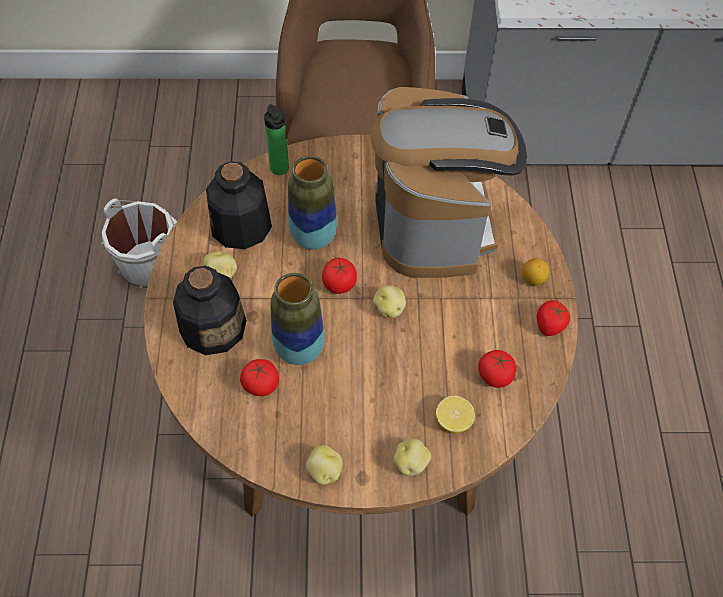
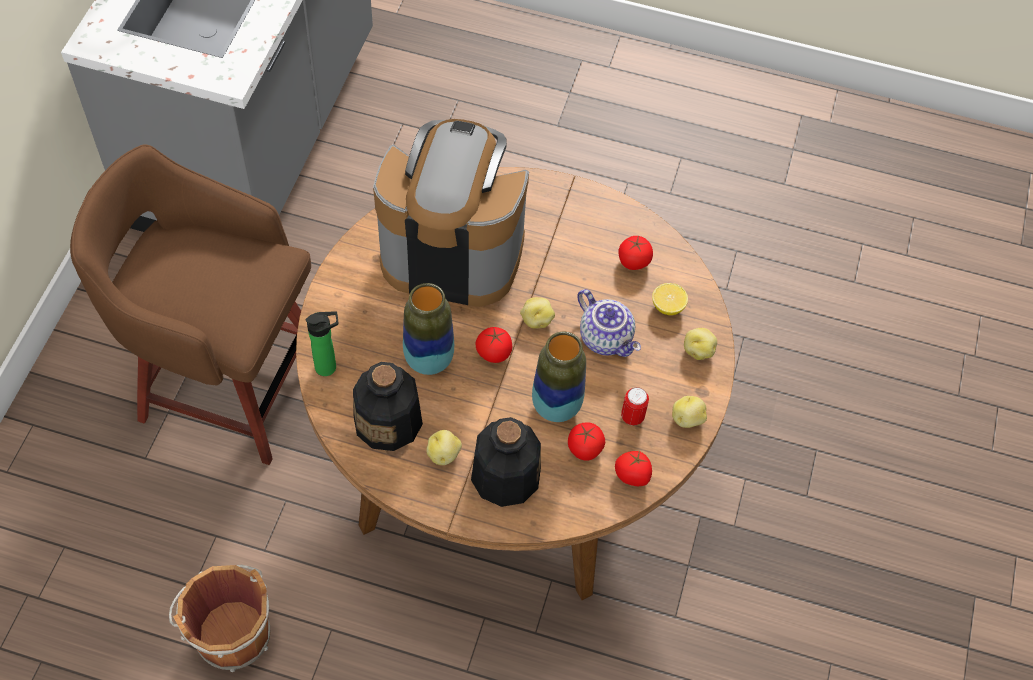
camera: 75 degrees left, 0 degrees up
(151, 263) = (231, 632): white bucket -> brown bucket
(309, 418) = (632, 417): none -> can
(392, 373) = (607, 338): none -> teapot
(533, 279) = (545, 198): lemon -> none
(549, 325) = (597, 204): tomato -> tomato (633, 475)

